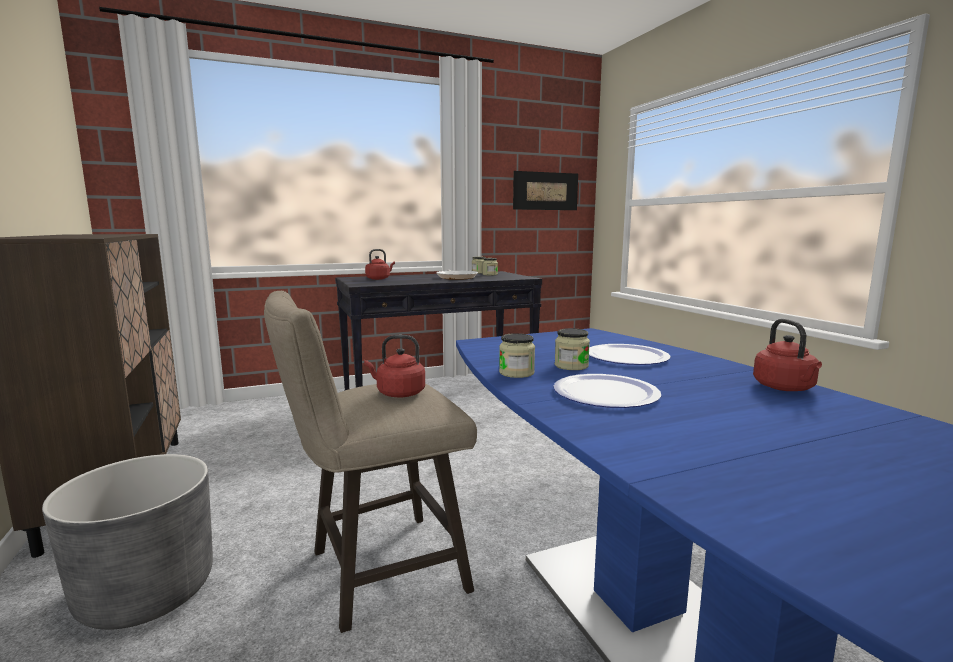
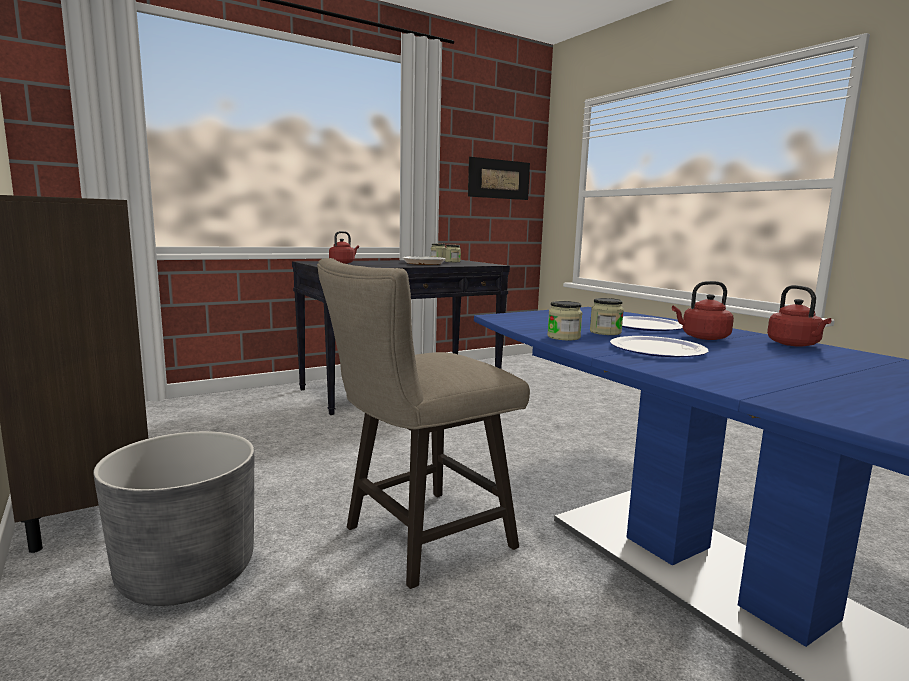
camera: 10 degrees left, 0 degrees up
(398, 393) = (447, 360): red kettle -> red kettle (702, 337)

